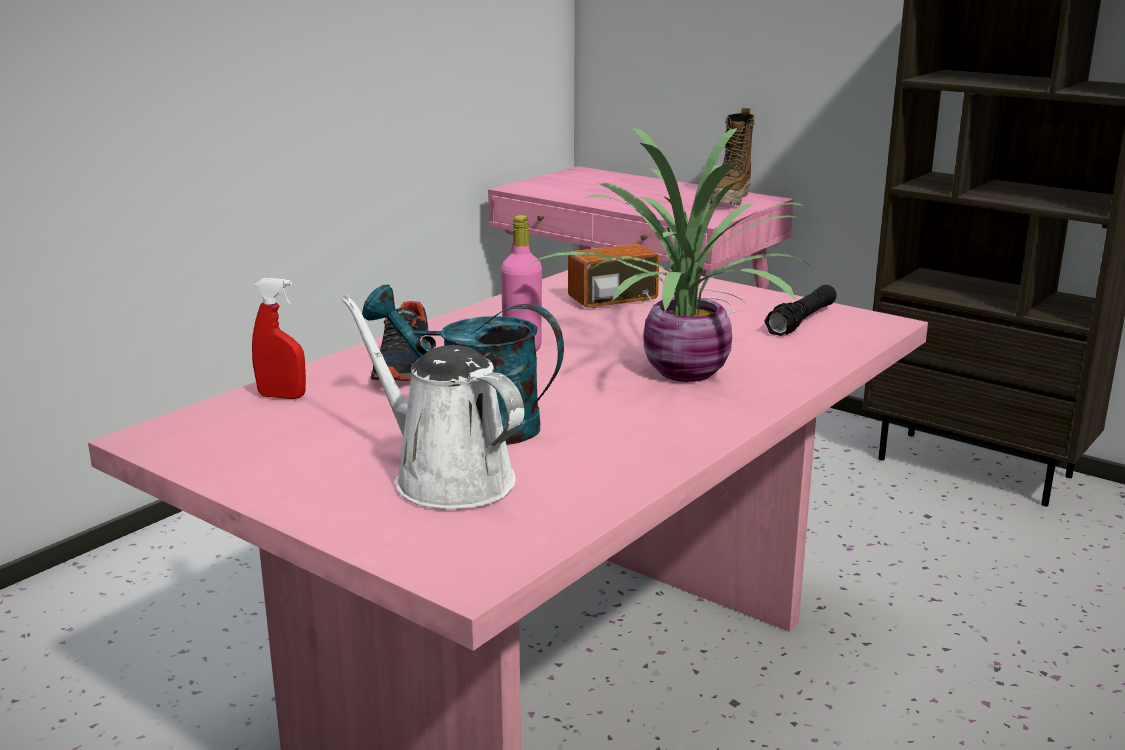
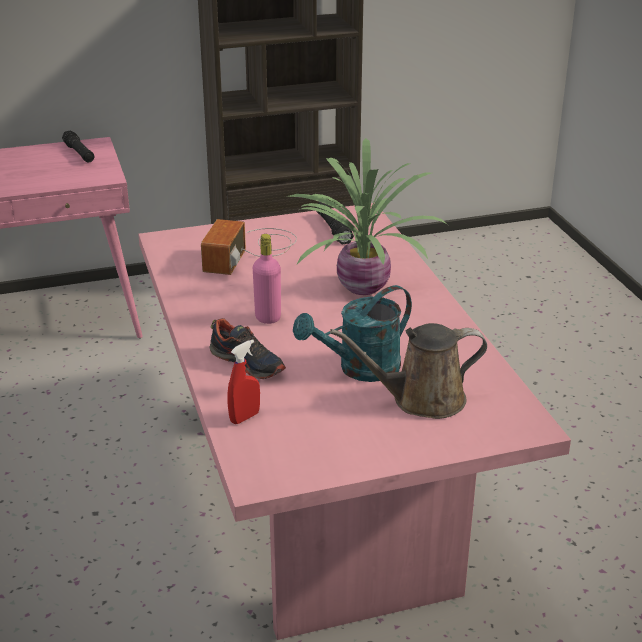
camera: 55 degrees left, 10 degrees up
(445, 477) = (421, 399): white watering can -> brown watering can
(730, 200) = (79, 153): boot -> black flashlight

